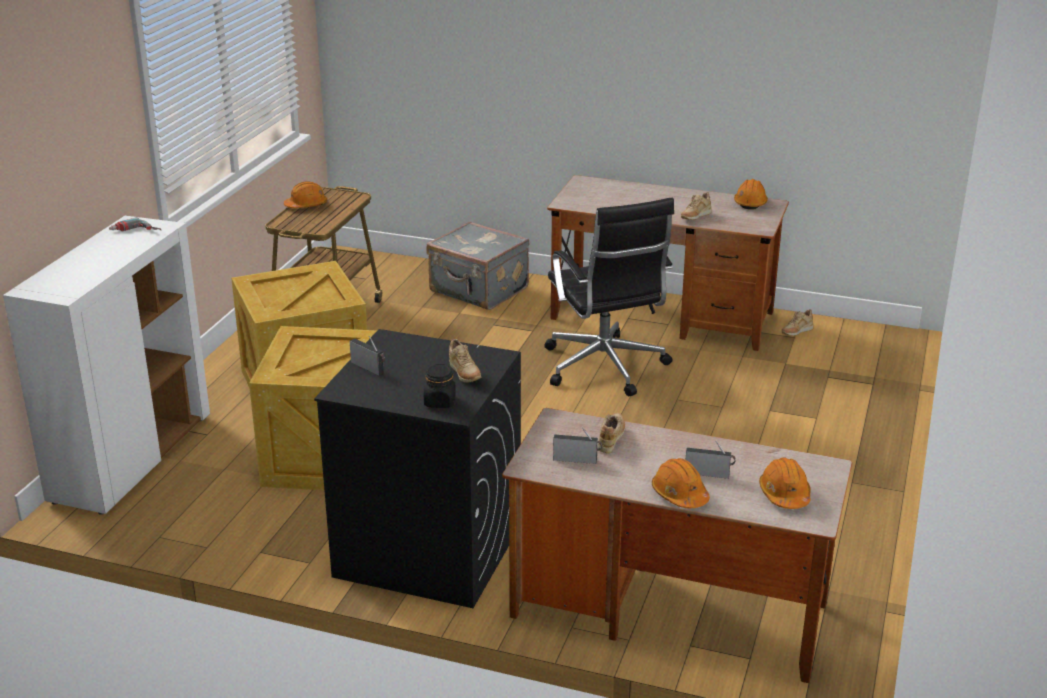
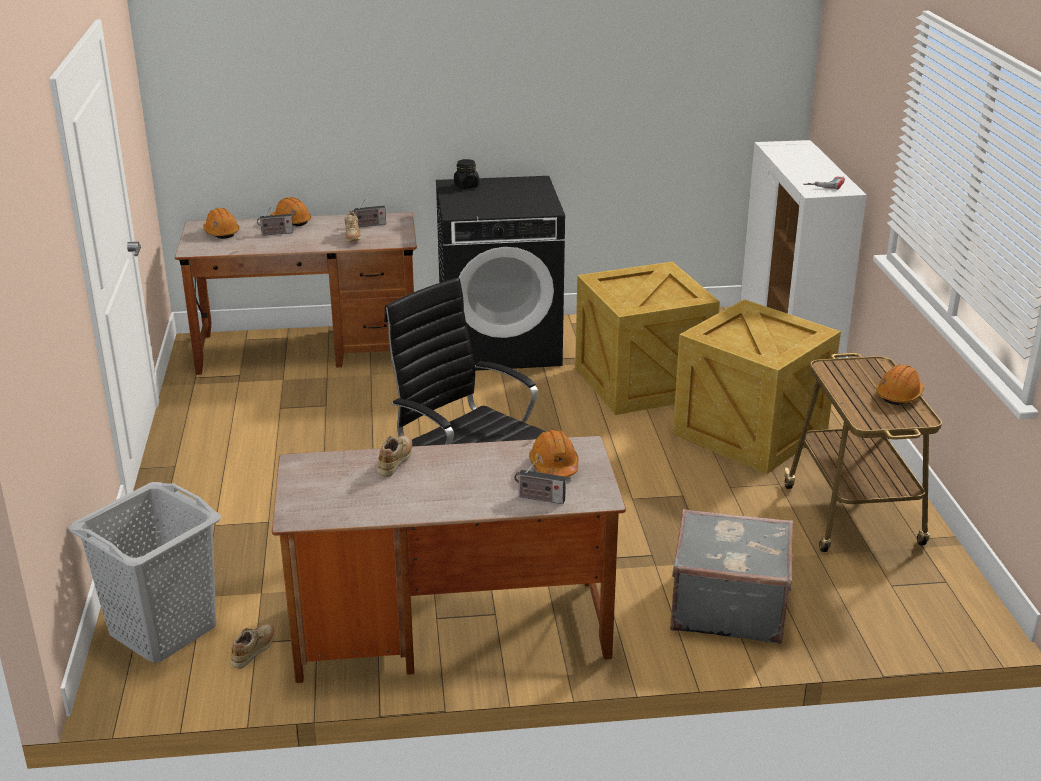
camera: 155 degrees right, 0 degrees up
(369, 368) = (536, 193): radio -> radio (539, 498)
(464, 375) = (466, 200): beige shoe -> none
(750, 203) = (329, 510): orange hard hat -> orange hard hat (554, 466)
(859, 357) = (162, 630): none -> grey laundry basket

